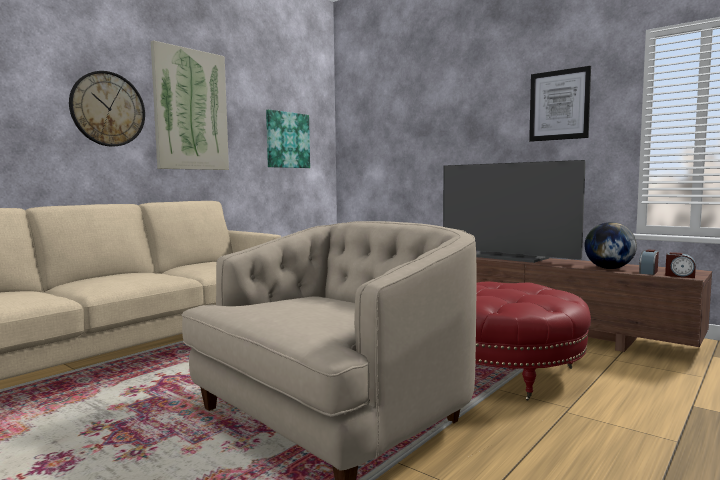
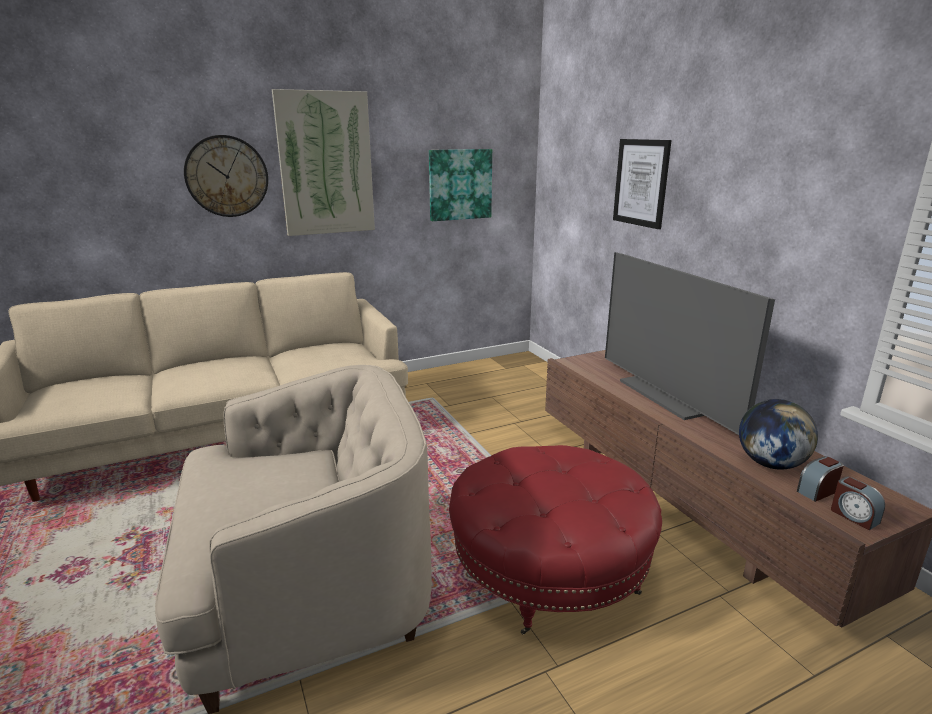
camera: 25 degrees right, 15 degrees up
(559, 105) = (791, 183): picture -> picture (641, 182)

